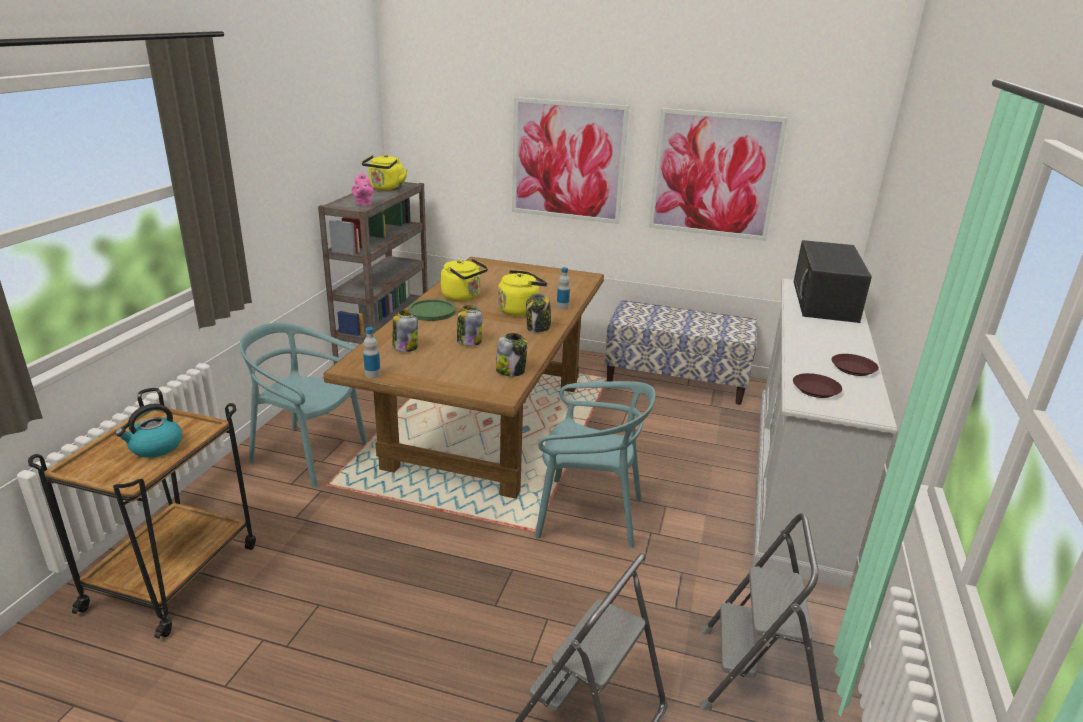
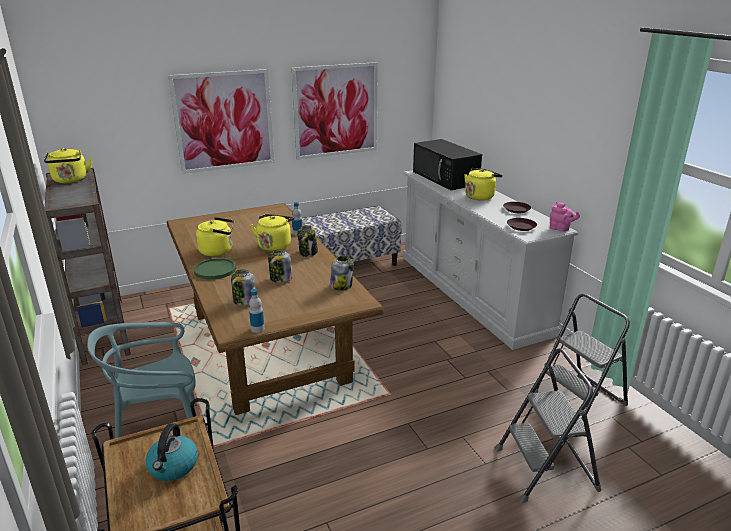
camera: 40 degrees left, 0 degrees up
(363, 204) = (82, 198): pink teapot -> pink teapot (561, 229)
(588, 514) = (404, 368): turquoise chair -> none
(831, 336) = (480, 196): none -> yellow kettle

